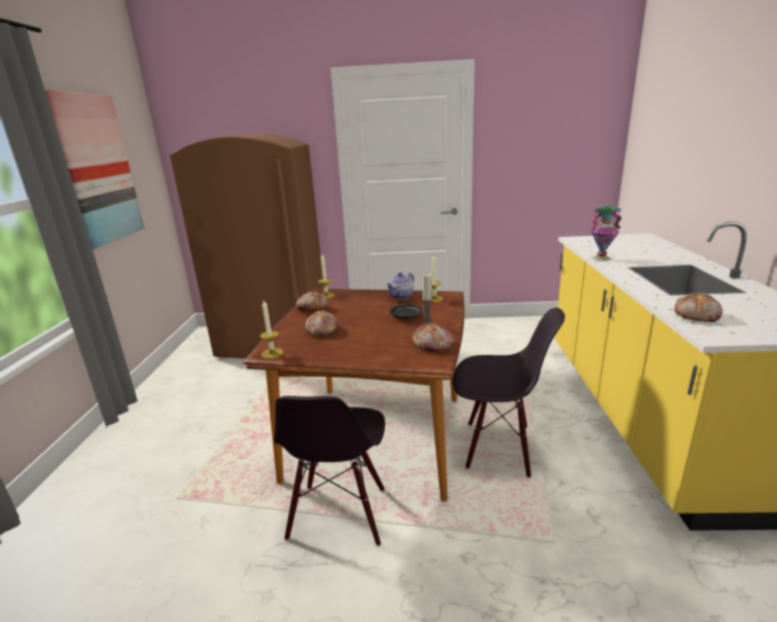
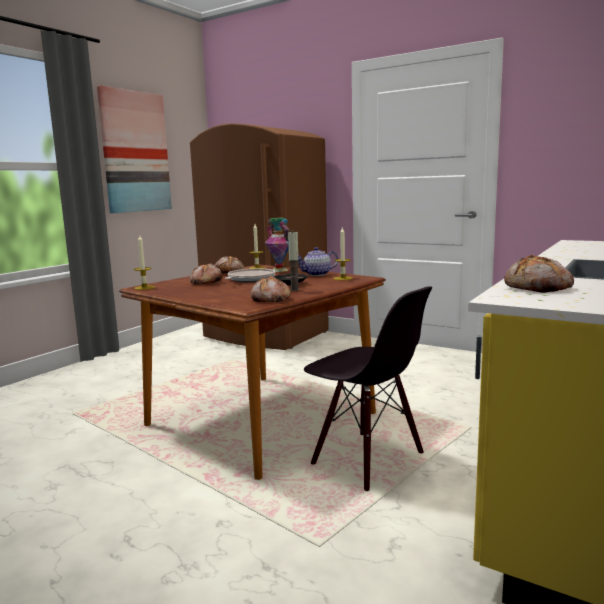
camera: 30 degrees right, 10 degrees down
(339, 514) = (162, 458): black chair -> none
(356, 317) = (249, 280): none -> frying pan
(601, 258) = (561, 252): vase -> vase (280, 270)

